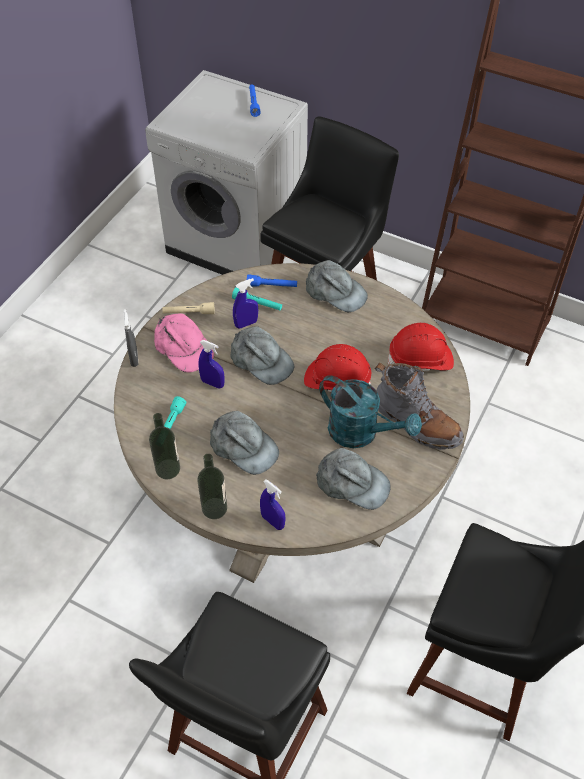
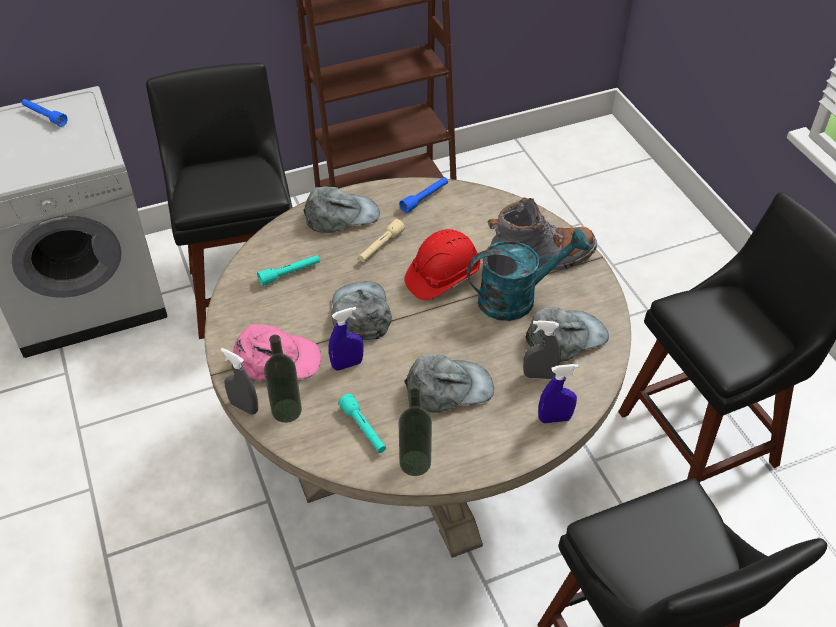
camera: 50 degrees left, 5 degrees down
(189, 313) = (238, 329): beige flashlight -> beige flashlight (381, 246)
(214, 508) = (498, 454): bottle -> bottle (286, 410)
(246, 323) = (303, 296): blue spray bottle -> none
(261, 360) = (361, 313): grey cap -> grey cap turned 90 degrees counterclockwise
(272, 286) = (280, 251): blue flashlight -> blue flashlight (425, 198)
(302, 489) = (539, 375): none -> grey spray bottle
(420, 359) = (478, 212): red hard hat -> none

